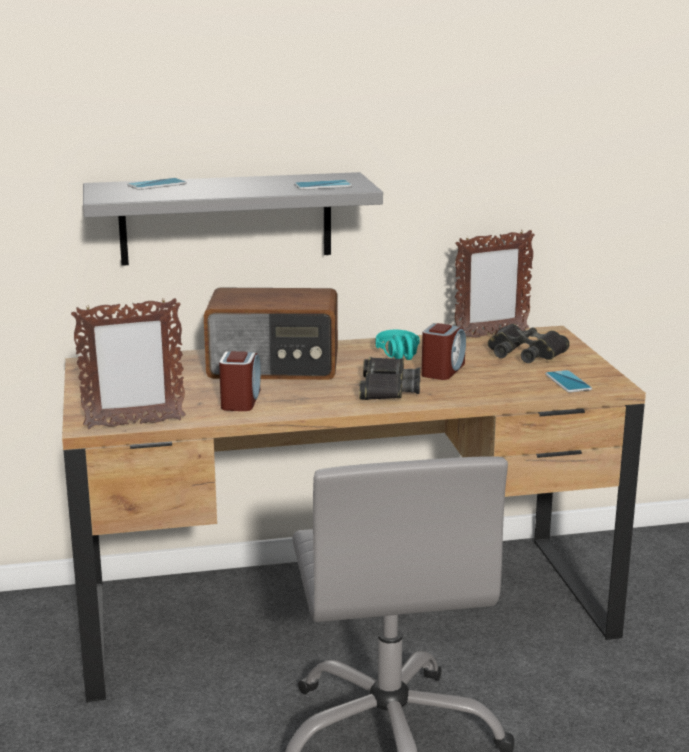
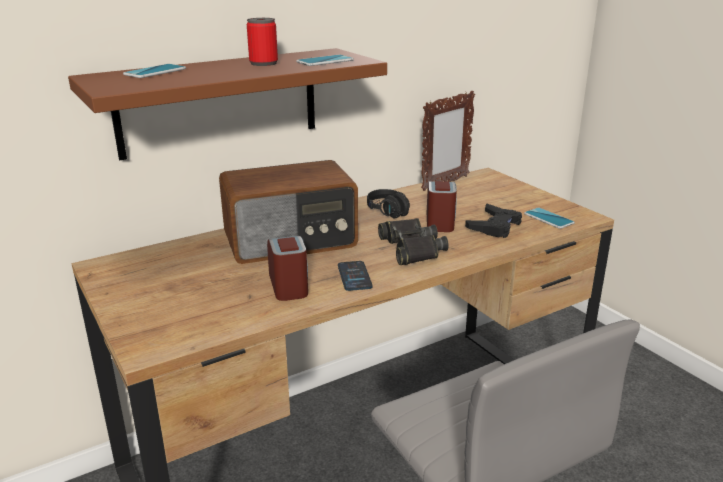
camera: 20 degrees left, 5 degrees up
(134, 424) = (198, 337): picture frame -> none
(226, 218) = (219, 102): grey shelf -> brown shelf
(262, 184) = (263, 63): none -> can
(307, 402) = (354, 276): none -> phone
(400, 356) = (392, 213): turquoise headphones -> black headphones
(498, 381) = (494, 226): none -> black game controller
(525, 353) = (487, 196): black binoculars -> none

